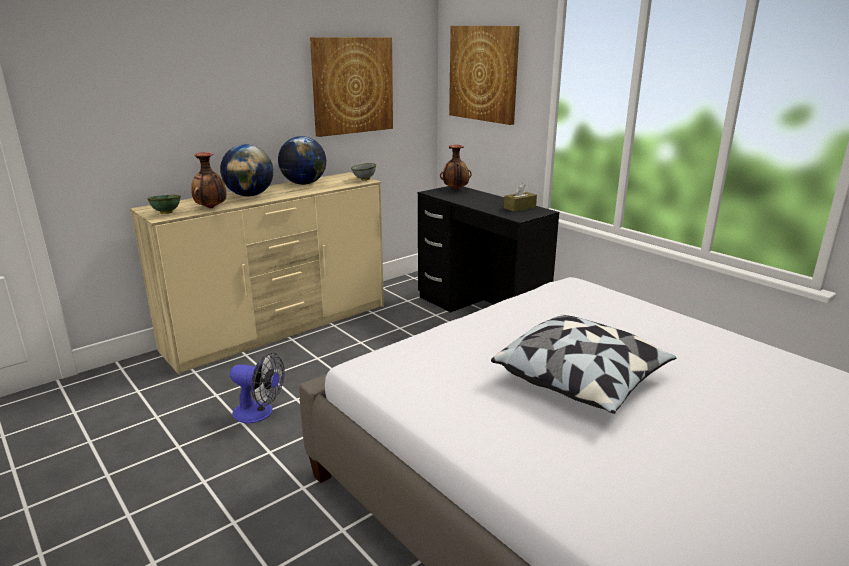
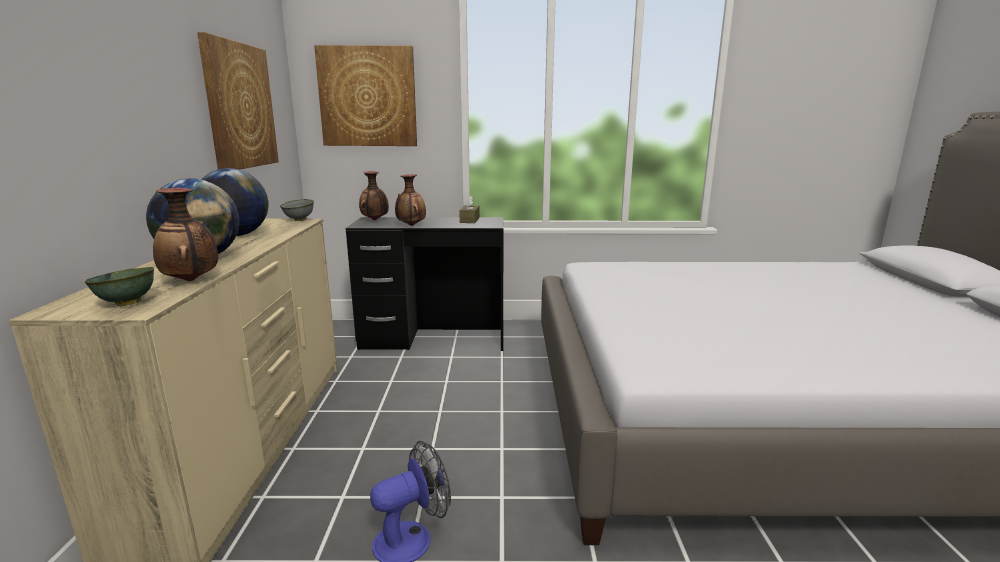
camera: 50 degrees left, 5 degrees down
(462, 201) = (411, 225): none -> vase
(582, 381) = (753, 311): pillow -> none

